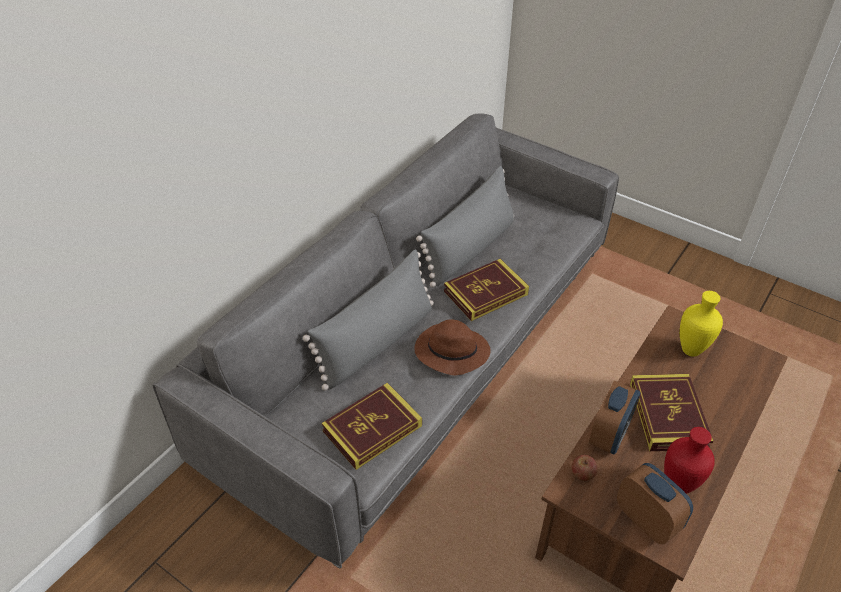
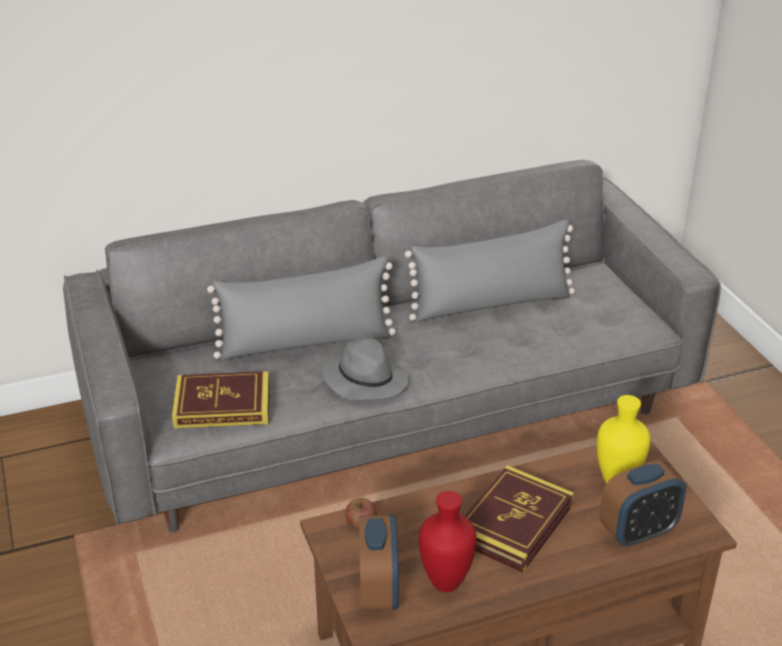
camera: 35 degrees right, 10 degrees down
(450, 352) = (364, 380): brown hat -> grey hat
(485, 293) = (460, 346): book -> none
(609, 435) = (427, 508): alarm clock -> alarm clock (638, 532)

